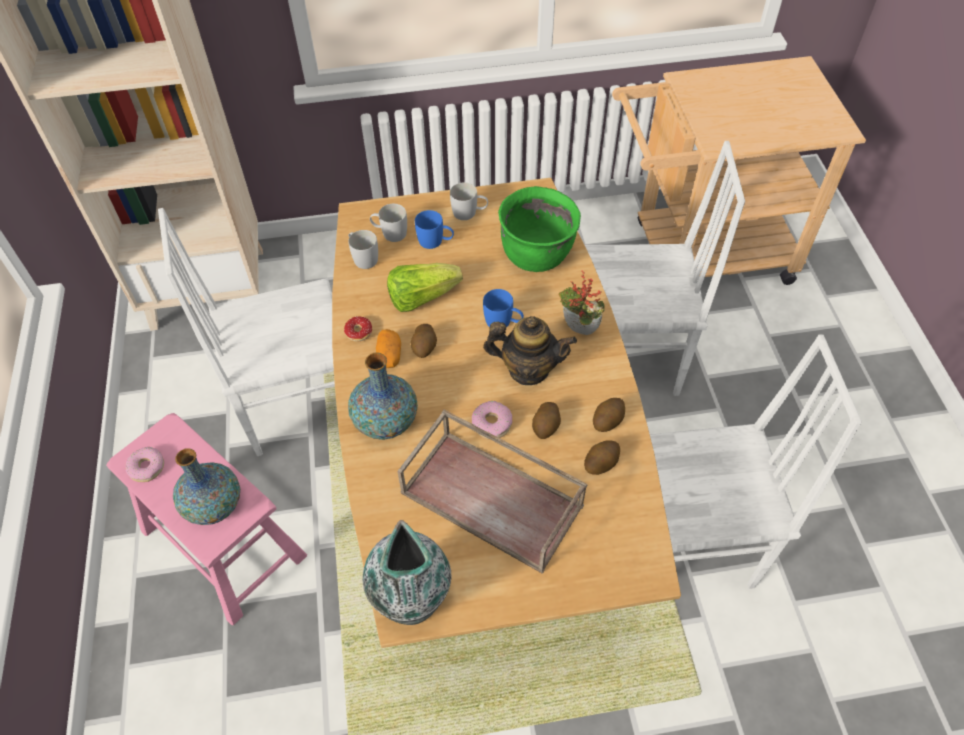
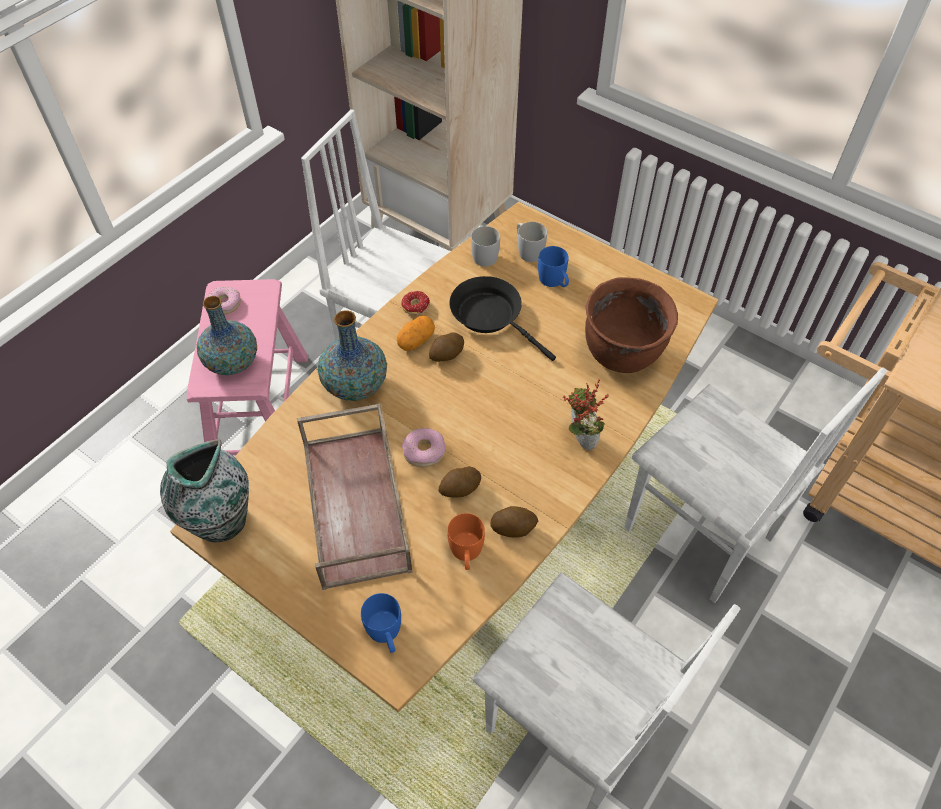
camera: 45 degrees right, 0 degrees up
(421, 297) = (491, 316): lettuce -> black frying pan
(469, 213) = (609, 279): white mug -> none
(503, 322) = (529, 384): blue mug -> blue mug (386, 634)
(528, 369) = (502, 435): teapot -> none
(537, 255) = (622, 353): green cooking pot -> brown cooking pot
(601, 463) = (466, 554): potato -> orange mug

